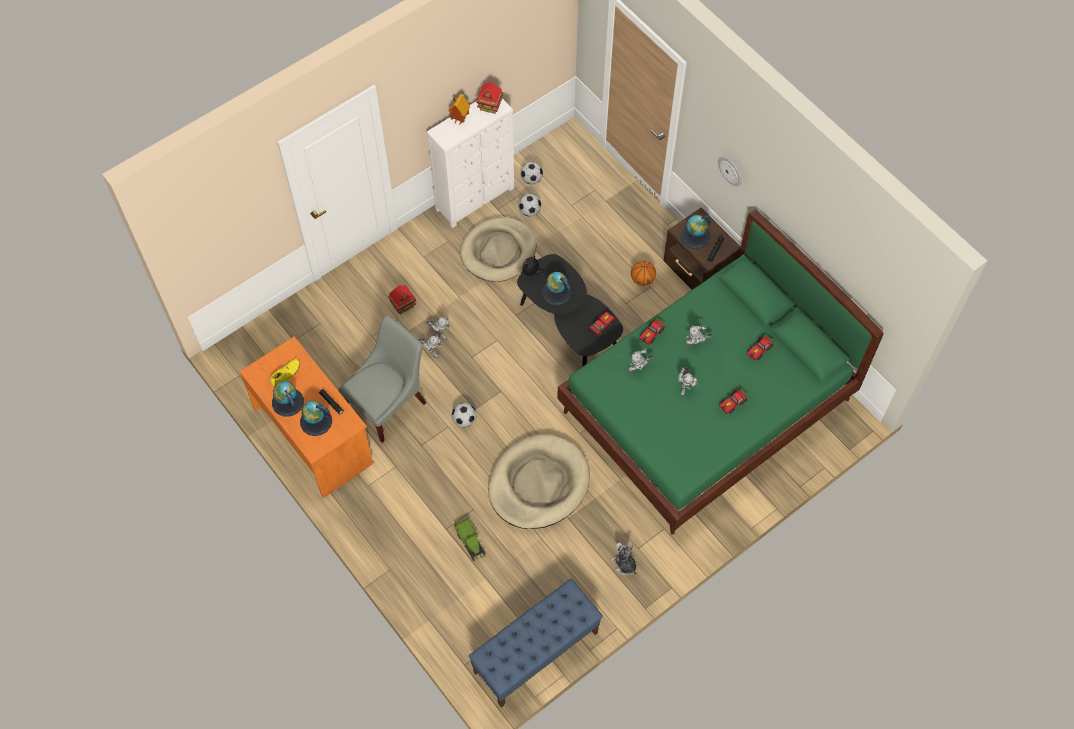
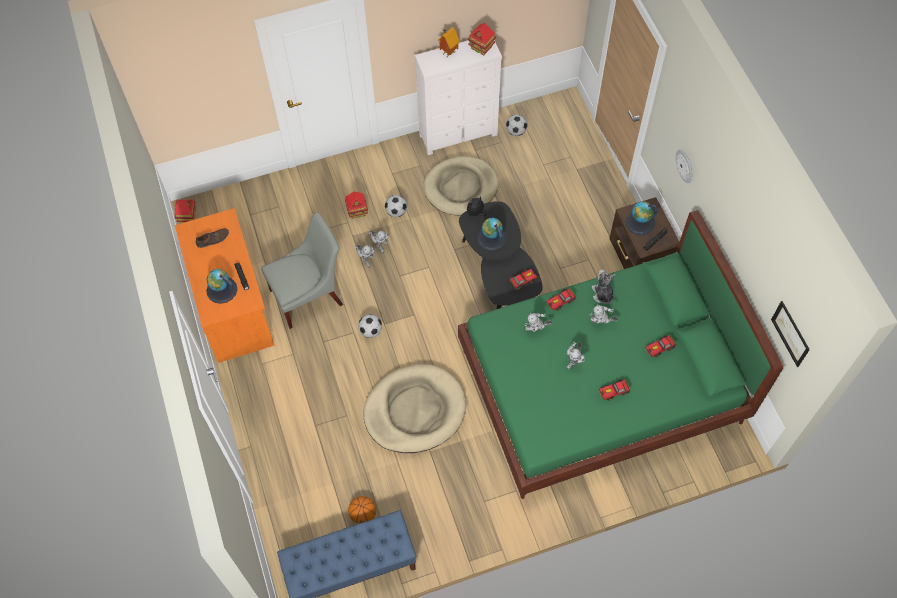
camera: 20 degrees right, 0 degrees up
(229, 361) = (187, 217): none -> toy house
(285, 374) = (213, 239): yellow shoe -> brown shoe
(287, 402) = (204, 265): globe -> none
(470, 541) = (332, 444): toy truck -> none
(529, 211) = (503, 159): football -> football (396, 212)
(624, 564) = (465, 512): plush toy -> plush toy (602, 294)
(642, 280) = (583, 251): basketball -> basketball (363, 514)
(884, 299) = (790, 333): none -> picture

